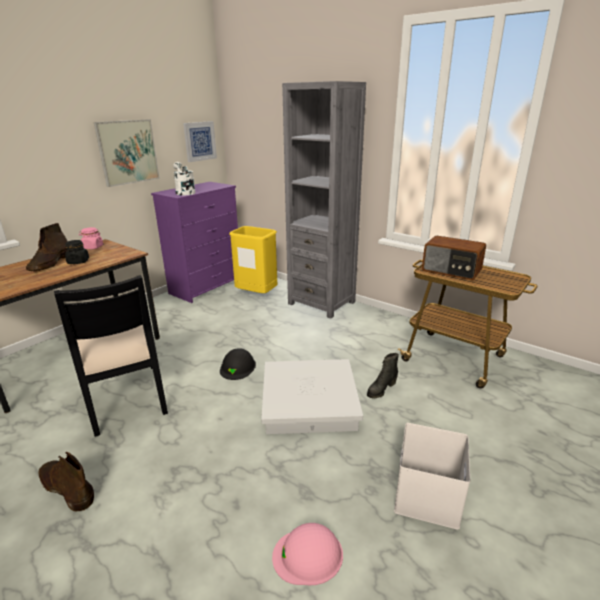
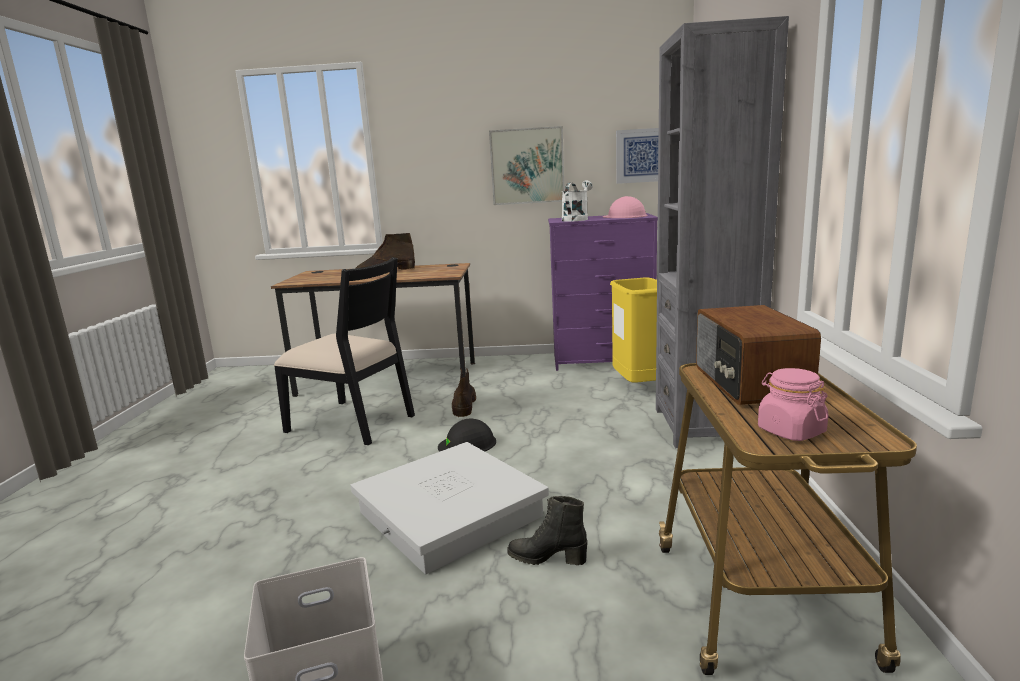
camera: 55 degrees right, 10 degrees down
(66, 488) = (218, 458): brown boot -> brown boot (464, 404)
(78, 262) = (401, 273): black jar -> none
(92, 247) = (441, 266): pink jar -> pink jar (790, 431)
(125, 398) = (352, 422): black chair -> black chair turned 90 degrees counterclockwise
(308, 555) = (173, 623): pink hard hat -> pink hard hat (625, 216)

